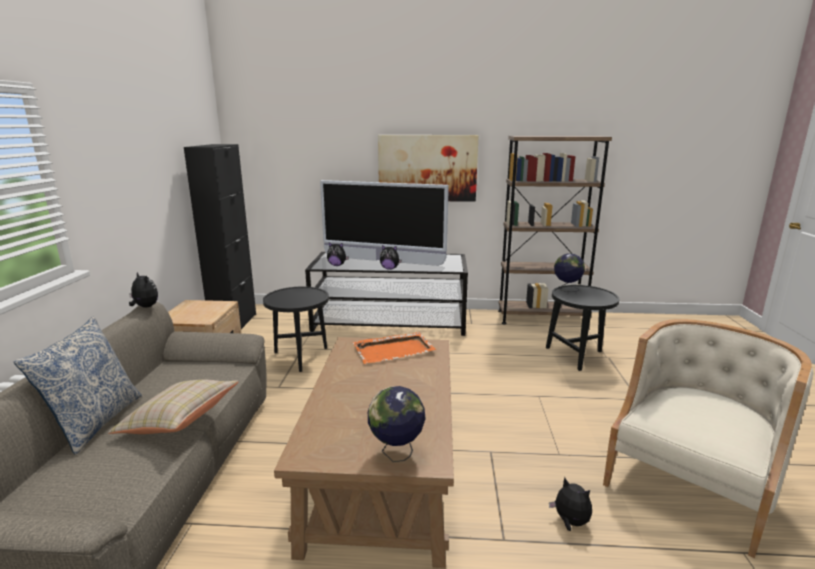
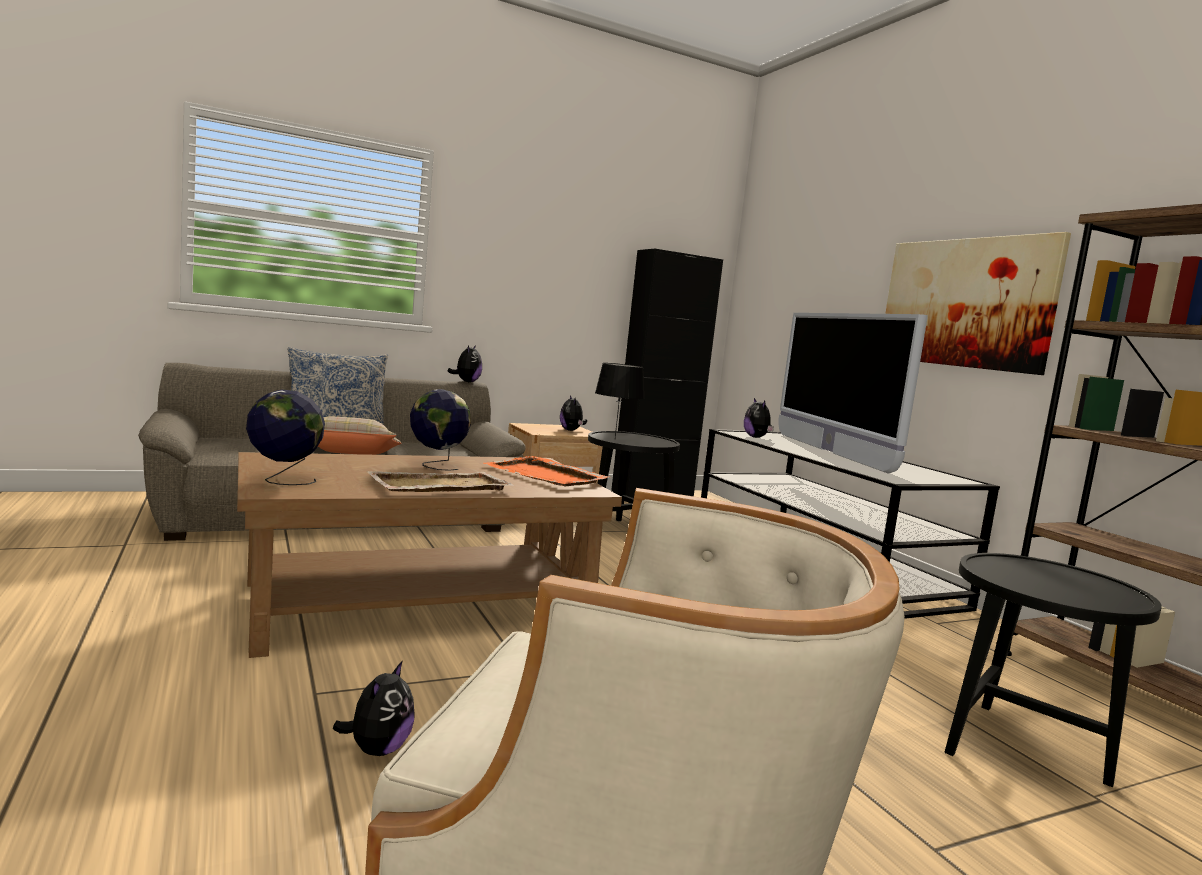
camera: 60 degrees right, 10 degrees down
(294, 303) = (615, 439): none -> black table lamp
(390, 269) = (803, 454): plush toy -> plush toy (571, 430)
(419, 391) = (438, 486): none -> beige tray
(566, 289) = (1041, 564): globe -> globe (437, 465)

